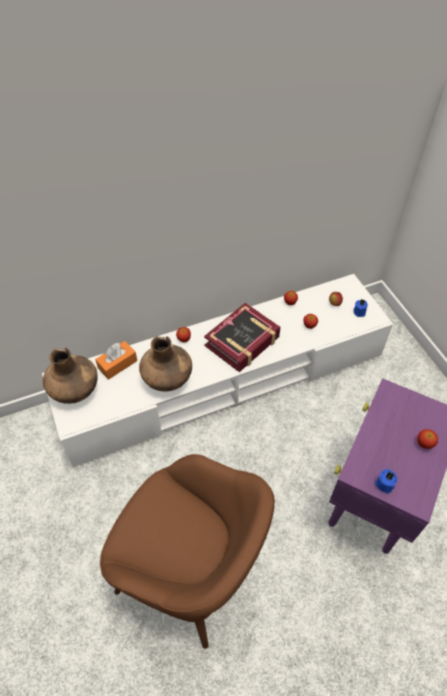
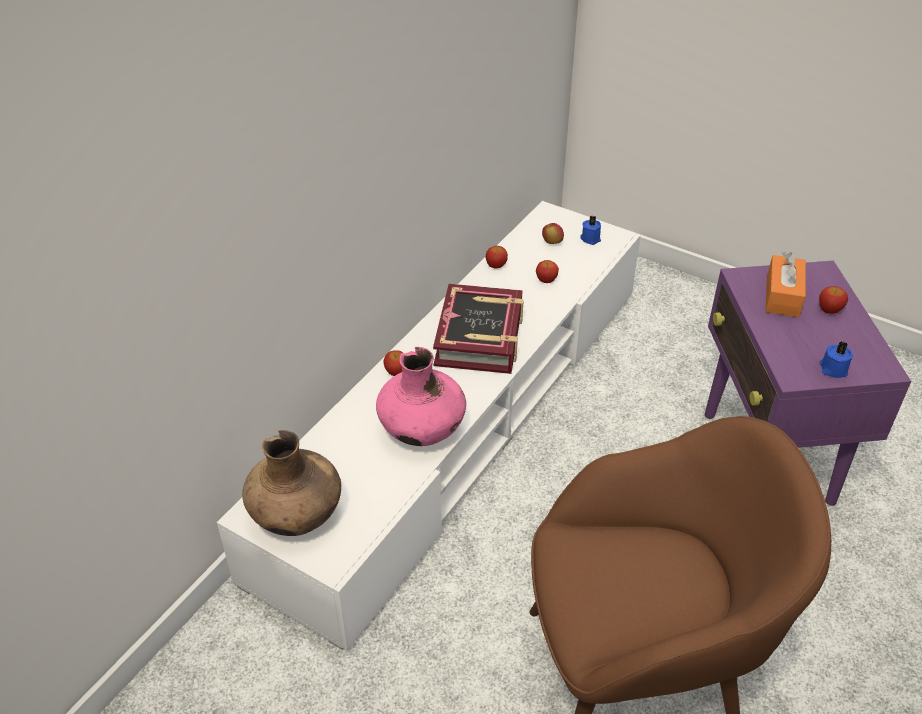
camera: 35 degrees left, 10 degrees down
(117, 364) = (329, 449): orange tissue box -> orange tissue box (782, 296)
(168, 379) = (422, 430): brown vase -> pink vase

